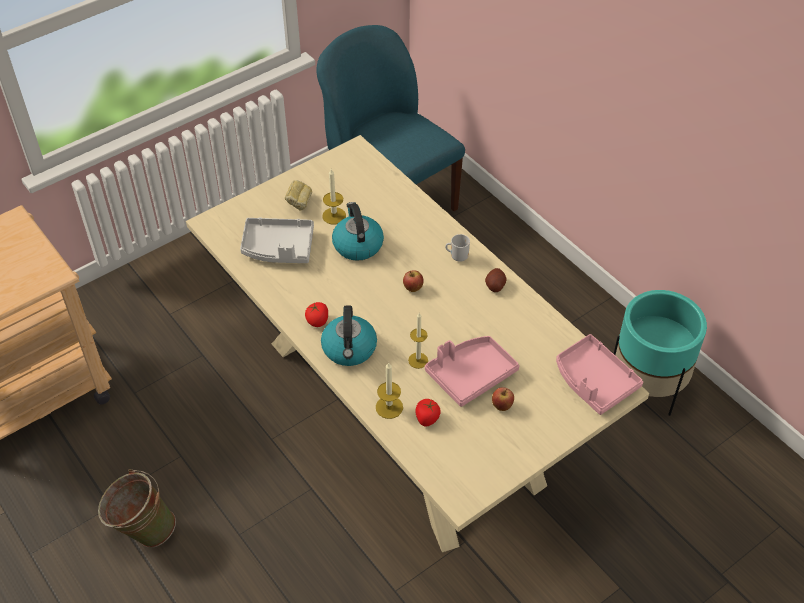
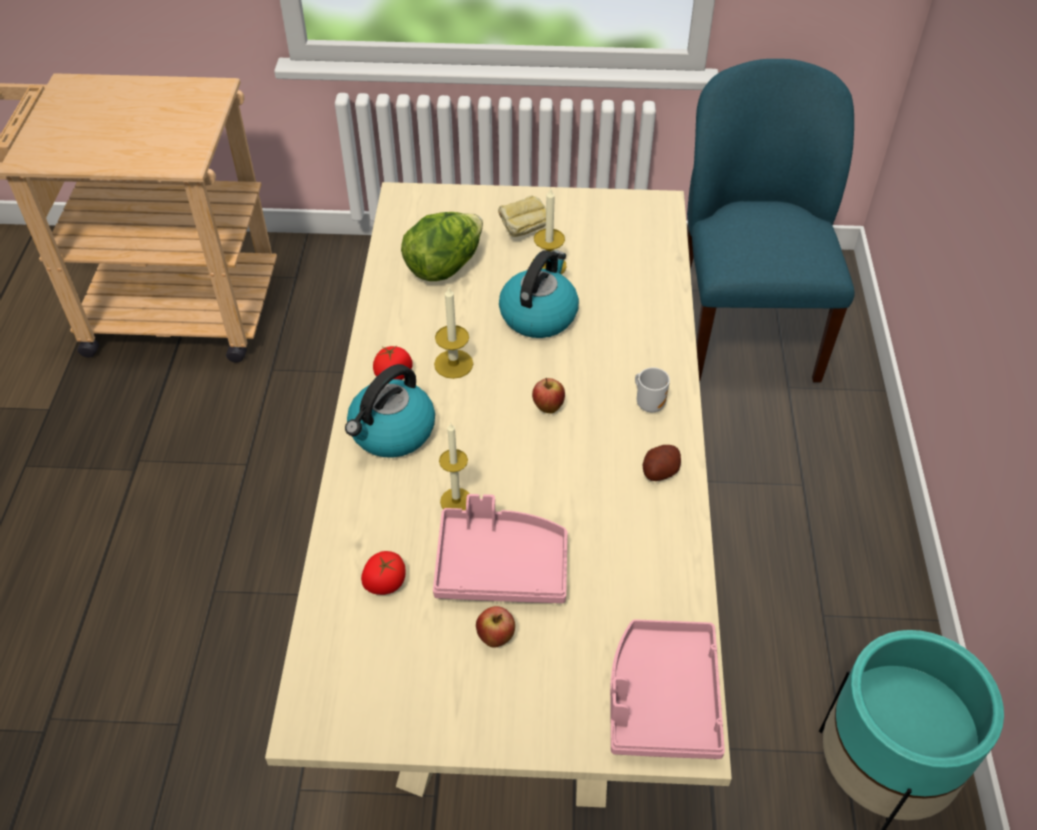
camera: 40 degrees right, 0 degrees up
(142, 531) = (135, 516): green bucket -> none
(278, 248) = (444, 266): grey tray -> lettuce
(389, 407) = (357, 535): candle -> candle (453, 364)

